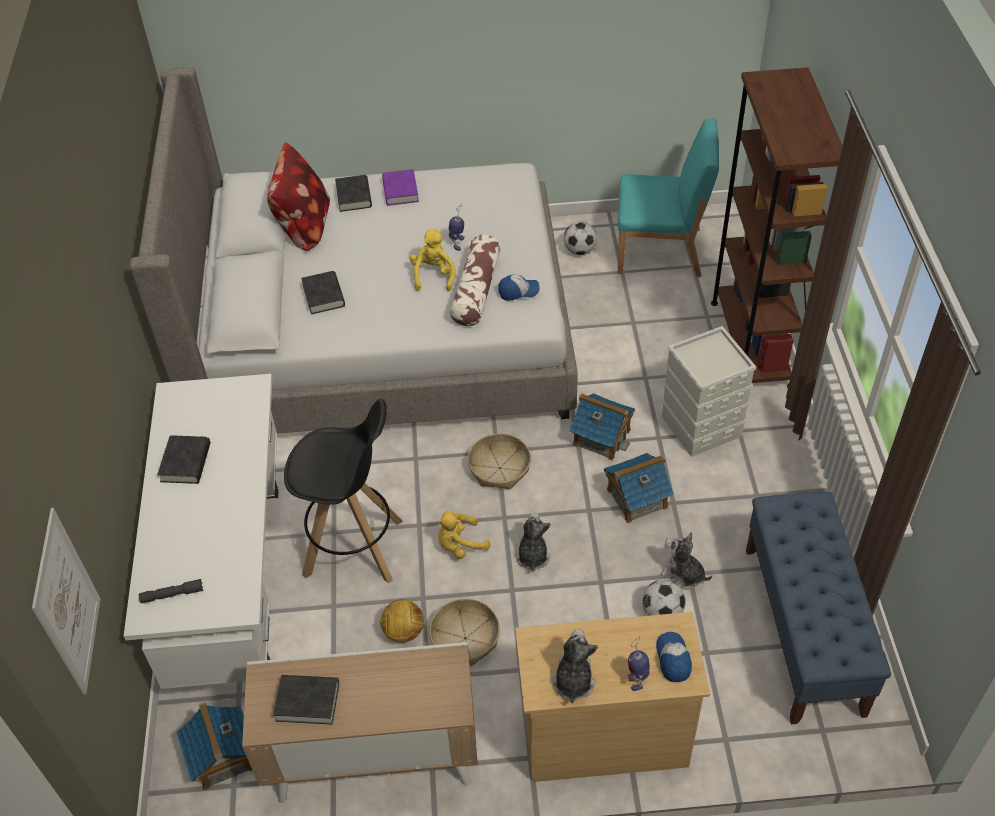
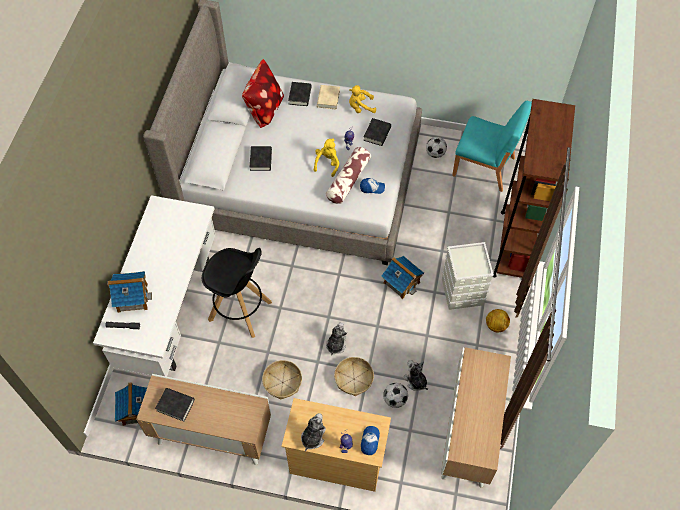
camera: 15 degrees right, 10 degrees up
(67, 603) = (58, 332): picture -> none
(186, 463) = (152, 250): black book -> black book (377, 134)
(400, 191) = (328, 99): purple book -> beige book
(404, 632) = (251, 369): football -> football (496, 326)
(460, 545) = (298, 326): yellow plush toy -> yellow plush toy (360, 107)
(499, 468) = (336, 285): basket -> basket (353, 379)
(636, 498) = (407, 326): toy house -> toy house (132, 297)
(803, 630) = (469, 434): blue bench -> cabinet

